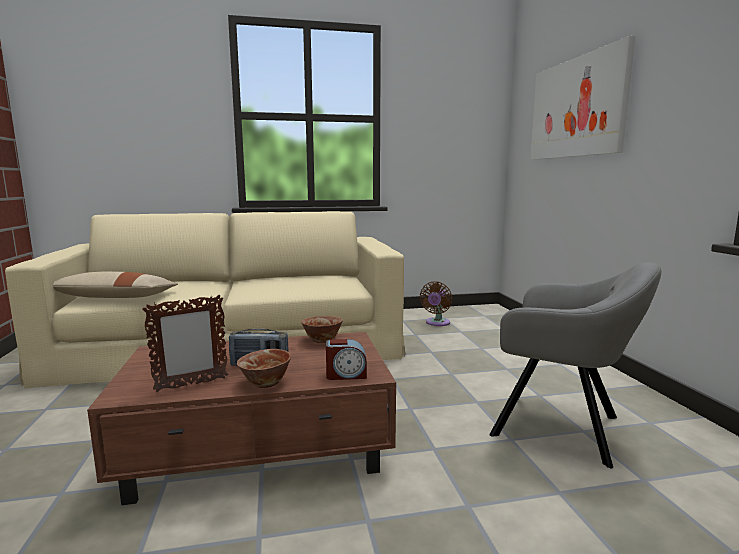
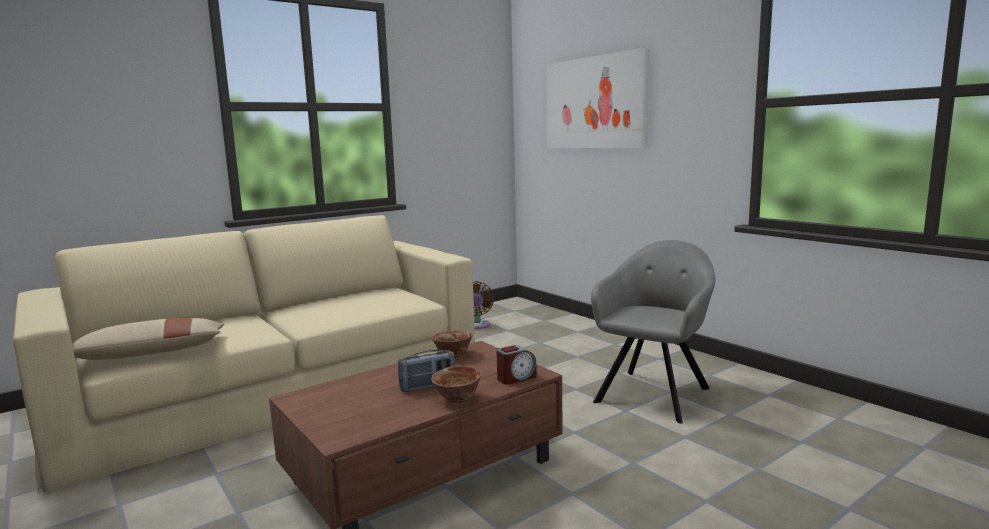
camera: 25 degrees left, 0 degrees up
(191, 384) = (391, 415): picture frame -> none
(562, 427) = (654, 393): grey armchair -> grey armchair turned 60 degrees counterclockwise

